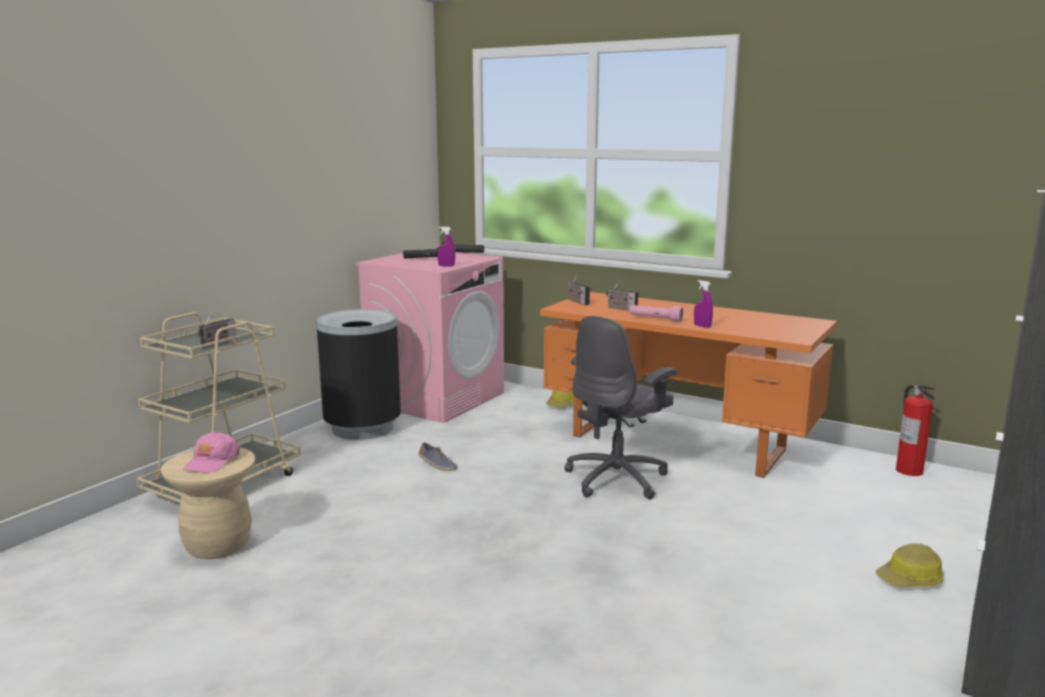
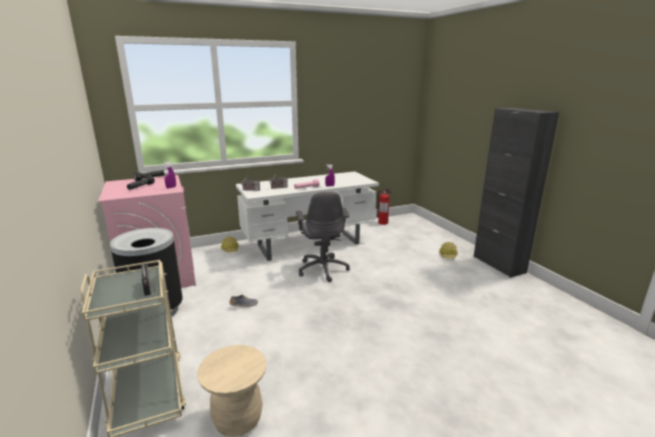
camera: 55 degrees left, 5 degrees up
(212, 461) = (233, 364): pink cap -> none
(678, 442) = (308, 244): orange desk -> white desk

